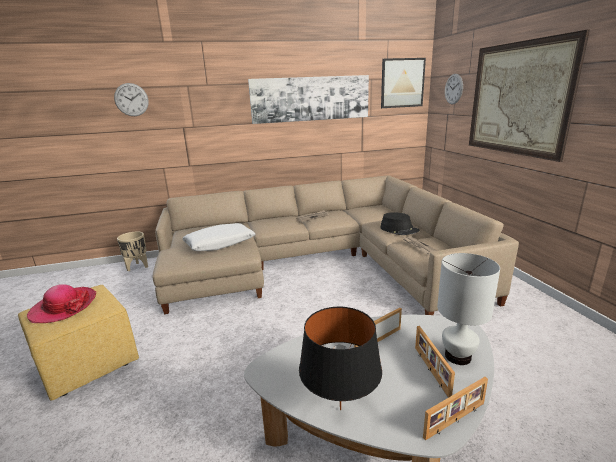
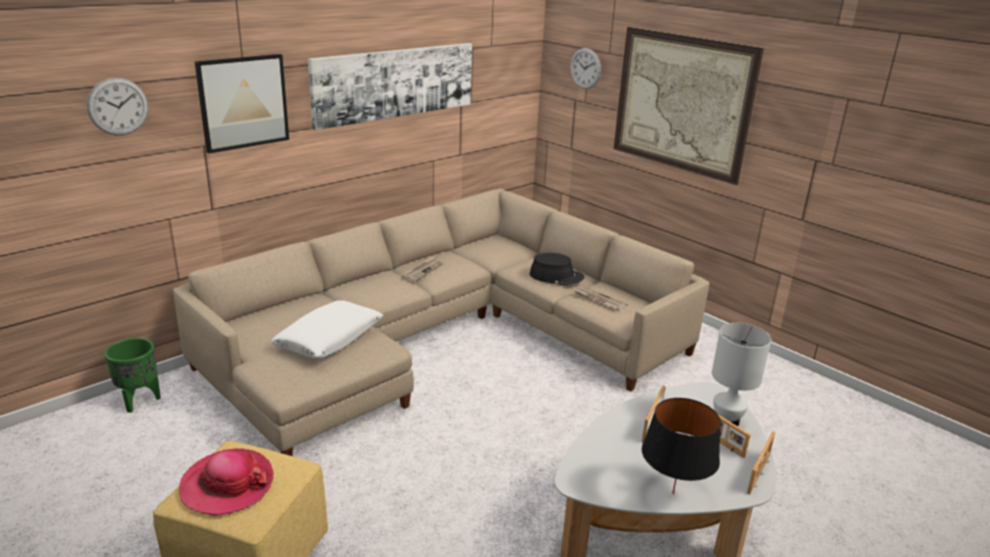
camera: 30 degrees left, 5 degrees up
(137, 267) = (139, 401): beige planter -> green planter
(402, 83) = (511, 52): picture -> picture (243, 102)

